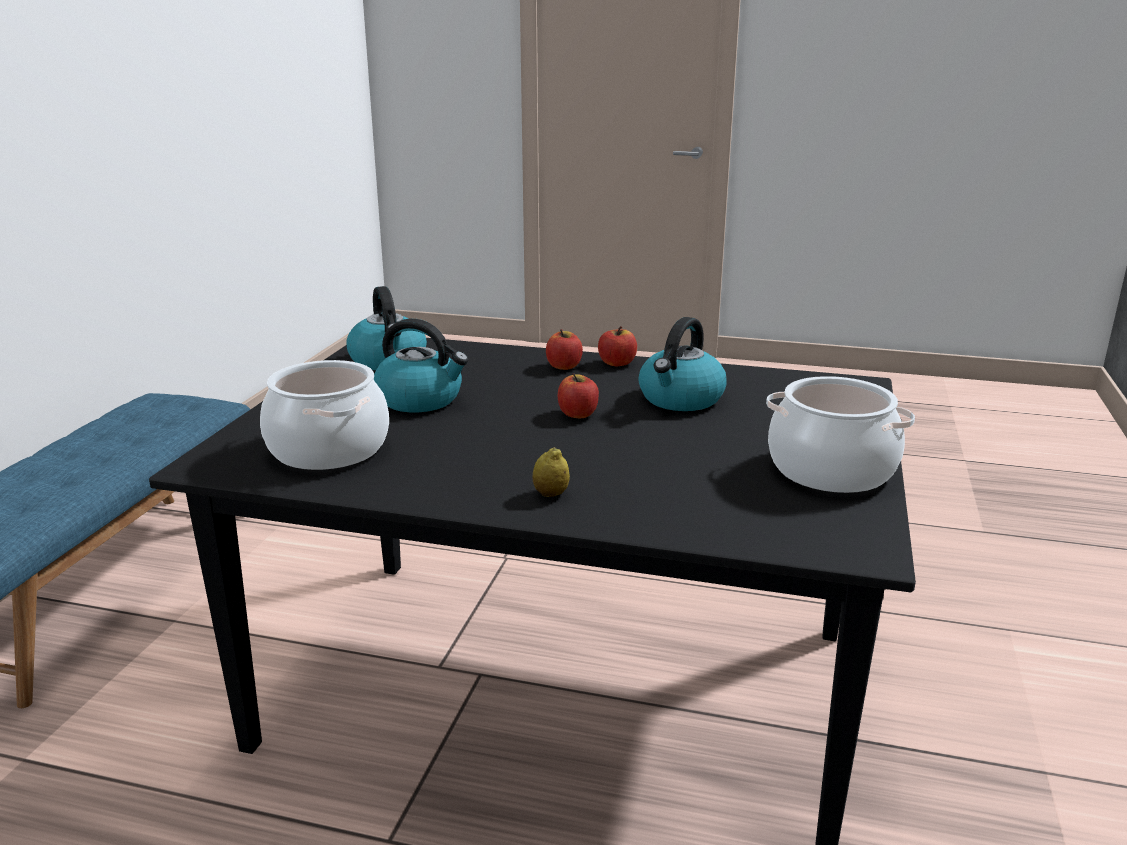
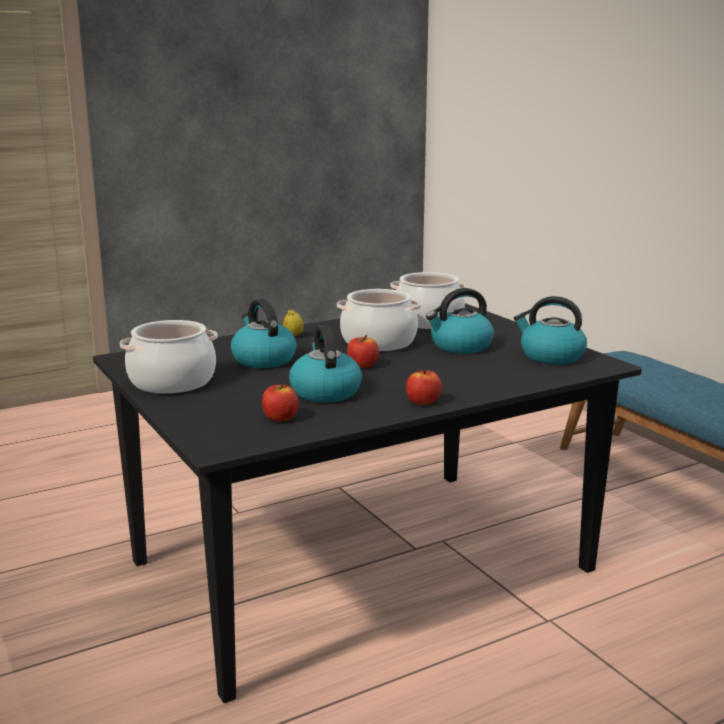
camera: 135 degrees right, 5 degrees down
(480, 438) = (379, 342): none -> cooking pot
(564, 366) = (448, 388): apple -> apple (280, 418)
(669, 465) = (263, 359): none -> kettle

